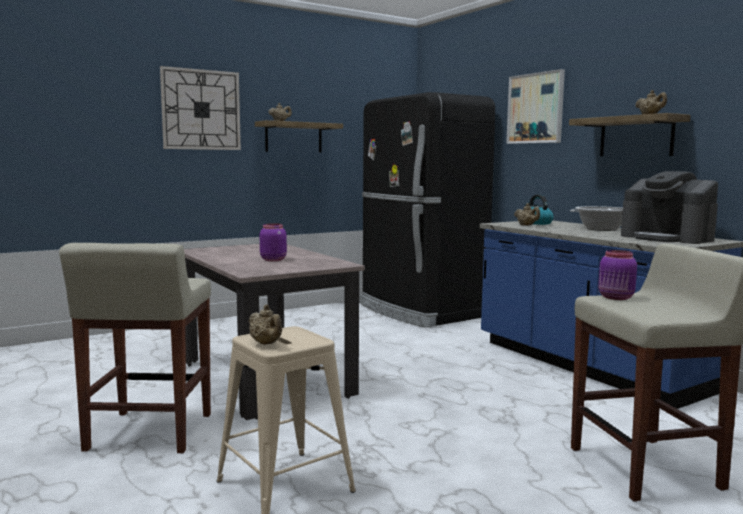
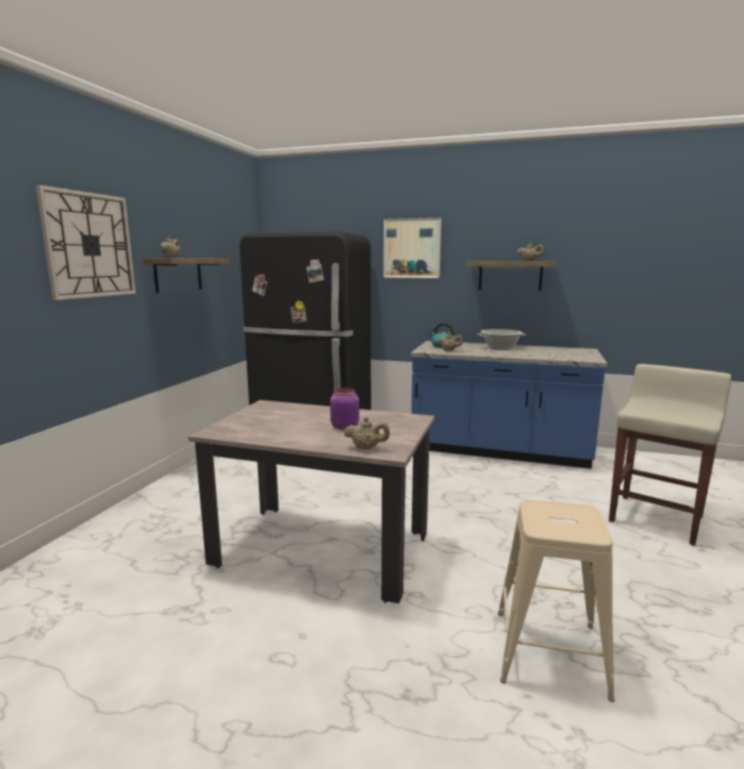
camera: 40 degrees left, 5 degrees up
(149, 433) = (342, 670): beige stool -> none
(266, 343) = (572, 530): beige teapot -> beige teapot (366, 448)
(616, 298) = (642, 409): purple jar -> none
(667, 238) = (562, 352): coffee machine -> none

